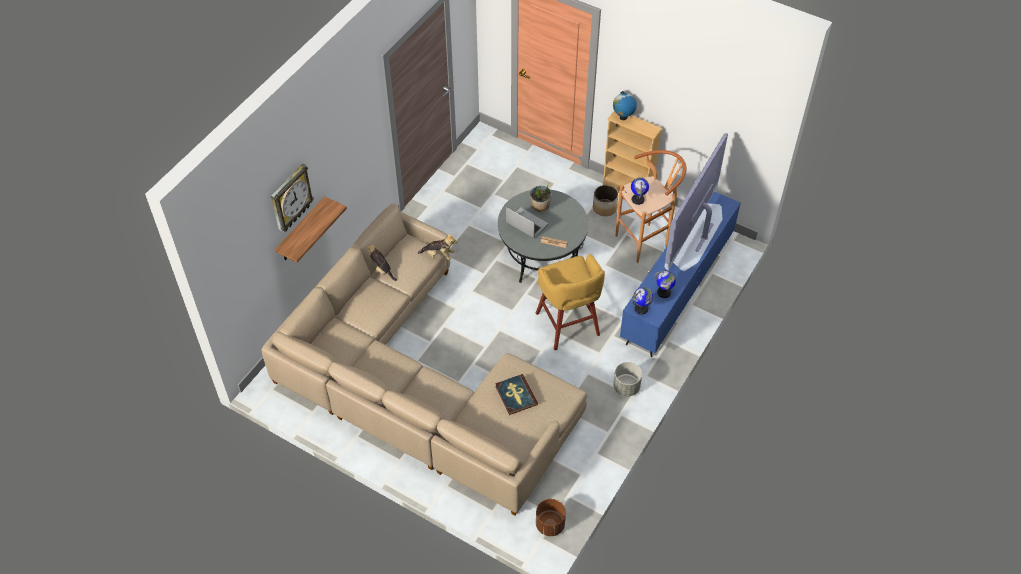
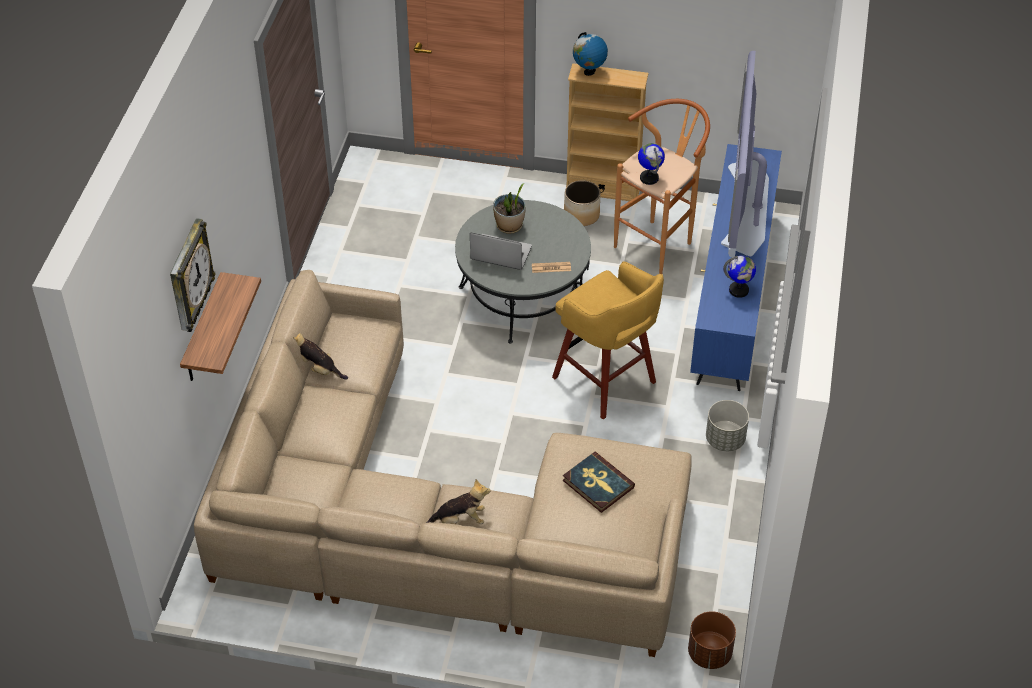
camera: 20 degrees left, 5 degrees down
(439, 255) = (394, 328): plush toy -> plush toy (460, 521)
(641, 309) = (719, 319): globe -> none

